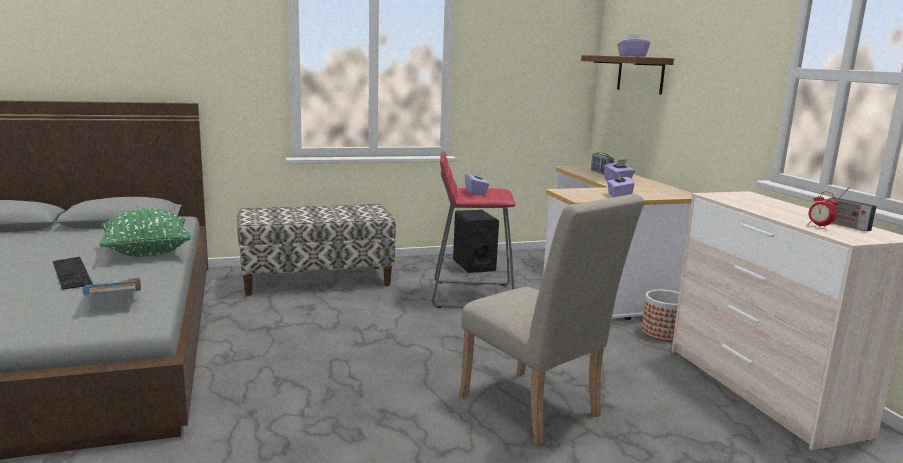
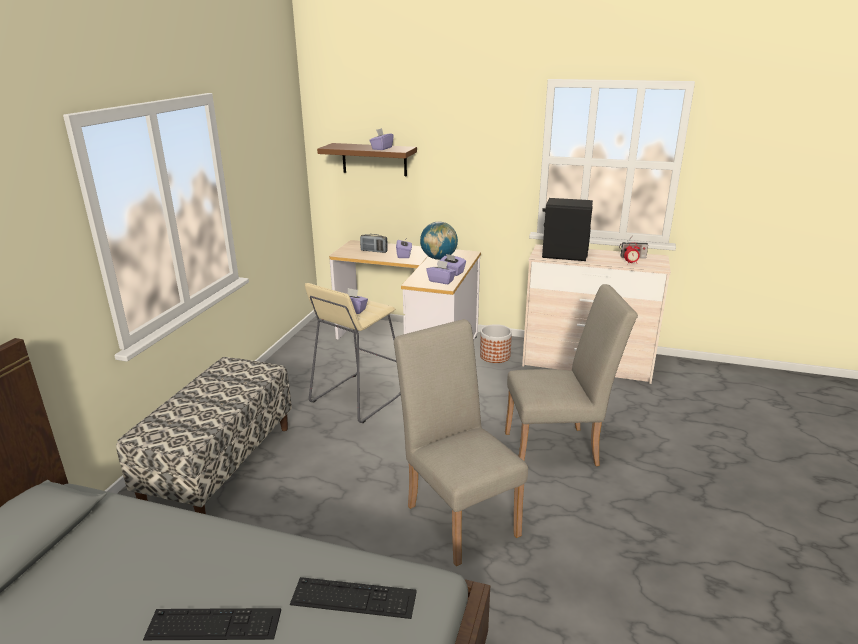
camera: 55 degrees left, 10 degrees up
(114, 301) = (353, 598): blue book -> keyboard
(147, 252) = (195, 547): green pillow -> none
(352, 382) = (458, 514): none -> beige chair
(471, 295) = (356, 398): red stool -> beige stool
(473, 265) = (296, 371): black speaker -> black speaker (564, 255)
(588, 196) = (441, 281): none -> purple tissue box
(642, 189) = (438, 258): none -> globe

